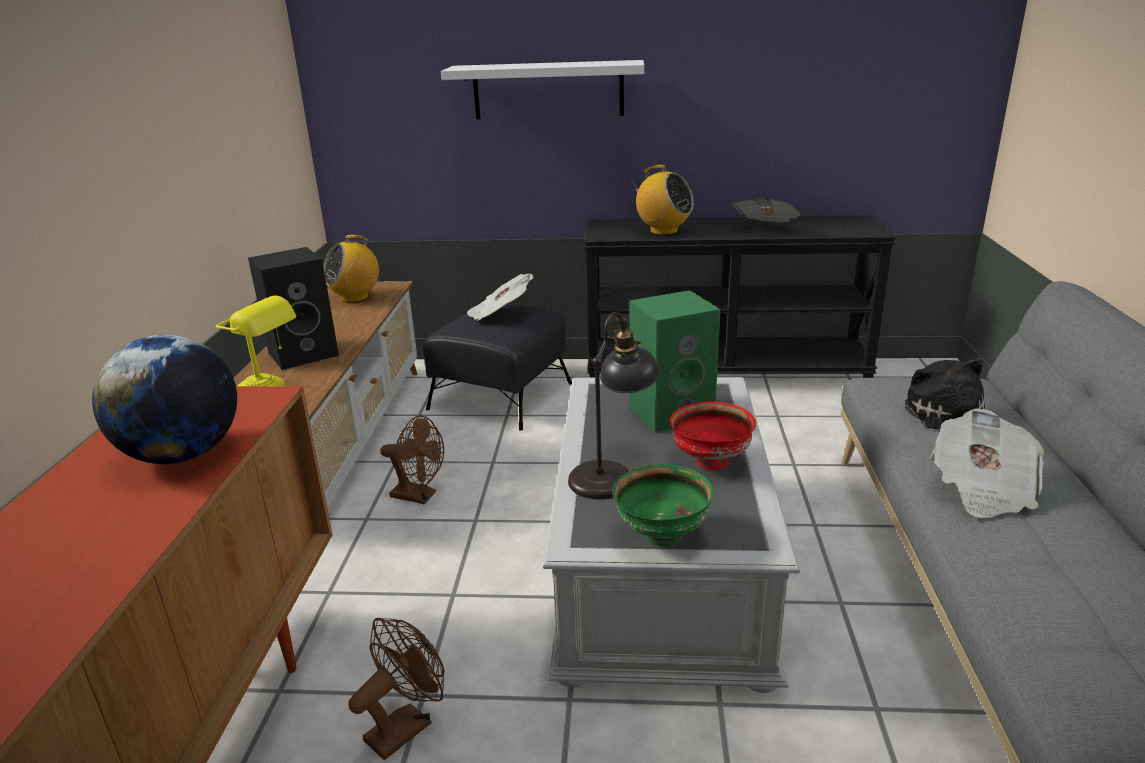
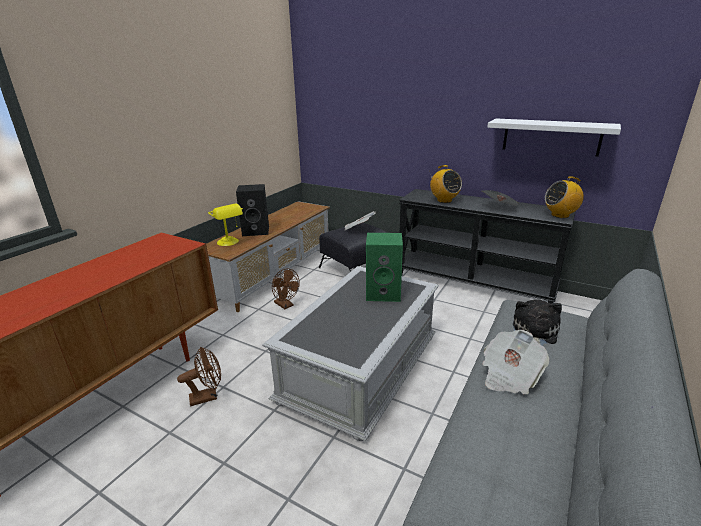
camera: 25 degrees right, 0 degrees up
(183, 454) = (140, 260): globe -> none
(355, 298) = (299, 210): radio -> radio (560, 215)
(548, 90) = (401, 120): white shelf -> white shelf (551, 137)
(613, 467) = (331, 311): grey table lamp -> none
(662, 536) = (319, 347): green bowl -> none
(710, 462) = (376, 321): red bowl -> none

